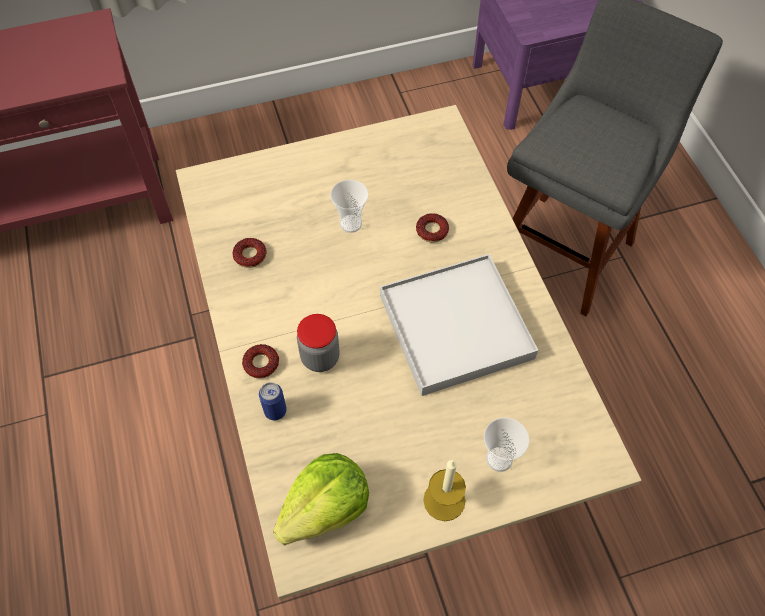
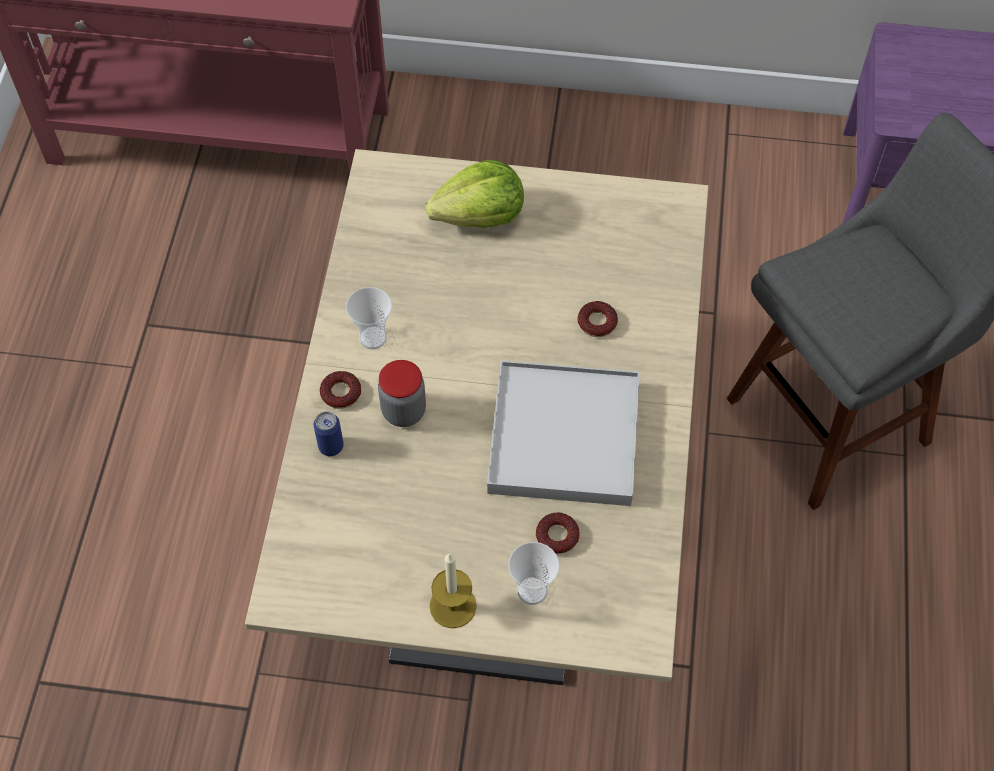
camera: 25 degrees right, 0 degrees up
(250, 255) = (386, 274): donut -> donut (557, 536)
(325, 508) = (331, 561): lettuce -> lettuce (480, 216)
(350, 223) = (511, 280): cup -> cup (373, 338)

